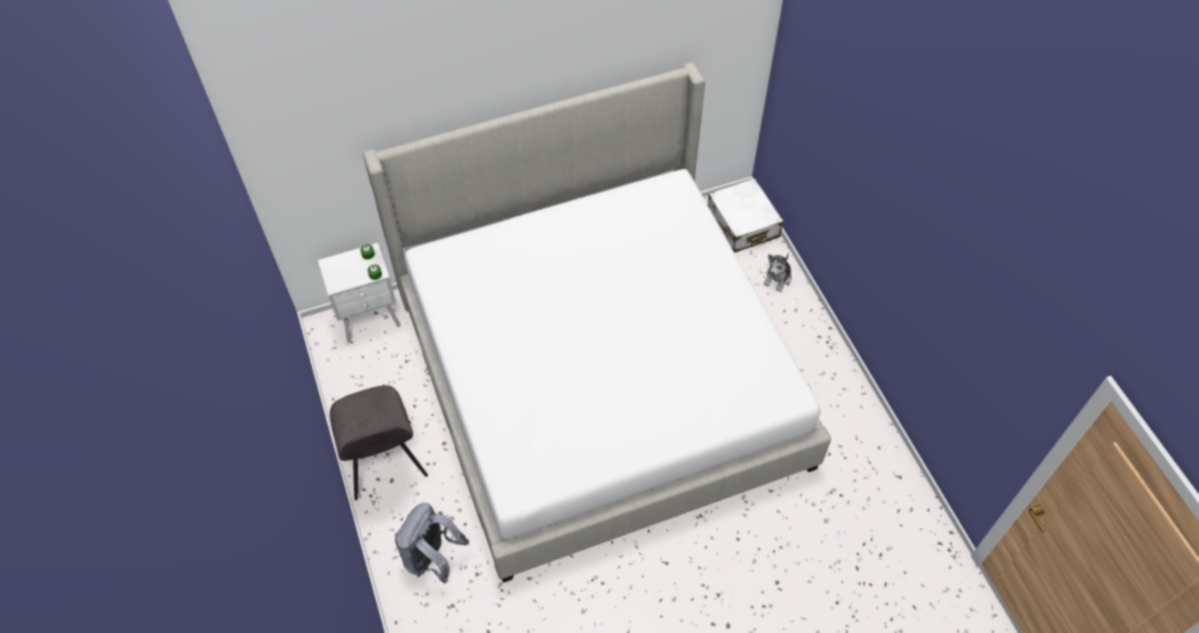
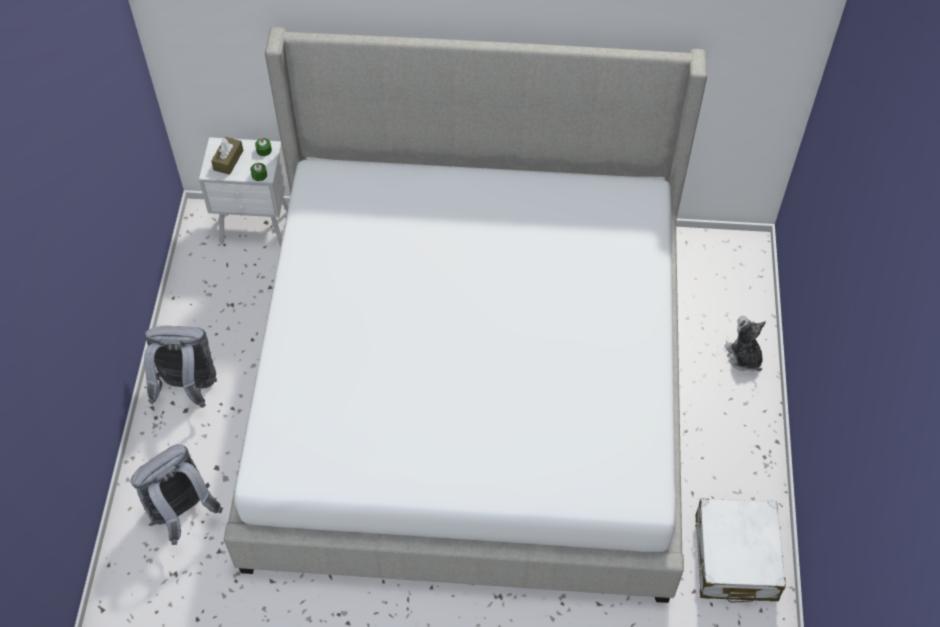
camera: 25 degrees right, 0 degrees up
(344, 272) = (228, 160): none -> brown tissue box
(384, 462) = (188, 388): grey chair -> grey backpack
(743, 224) = (735, 277): white suitcase -> white suitcase (735, 558)
(777, 278) = (743, 357): plush toy -> plush toy turned 105 degrees clockwise

